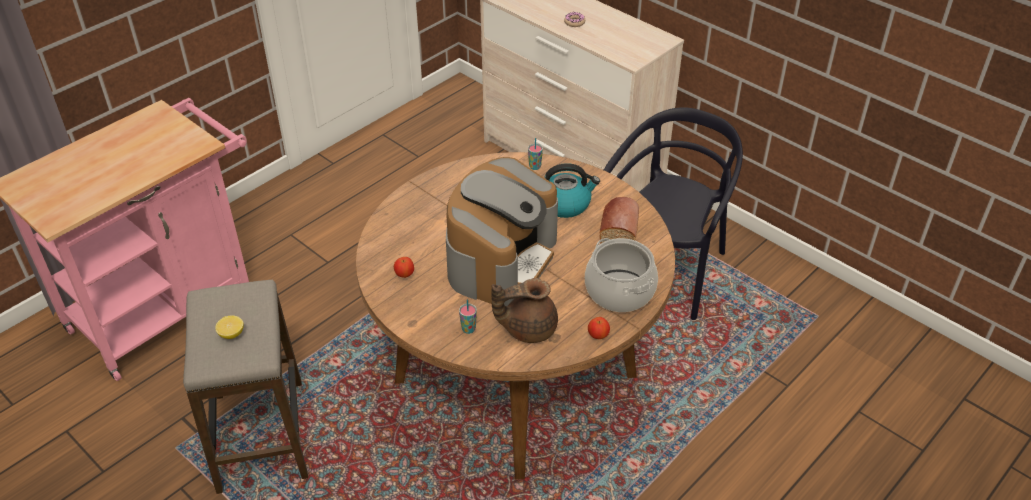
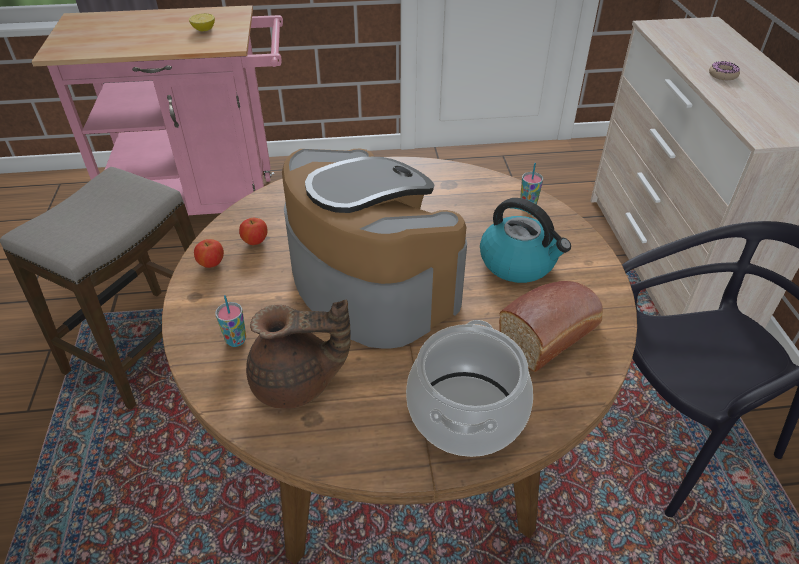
camera: 40 degrees right, 0 degrees up
(231, 334) = (84, 218): lemon -> lemon (204, 30)
(501, 259) = (369, 283): coffee machine -> coffee machine turned 105 degrees counterclockwise
(527, 328) = (297, 383): brown teapot -> brown teapot turned 150 degrees clockwise
(598, 335) = (367, 456): apple -> apple (212, 264)

